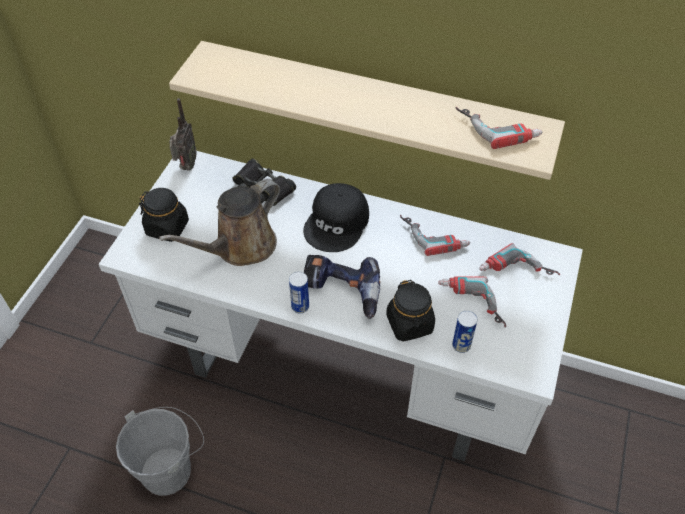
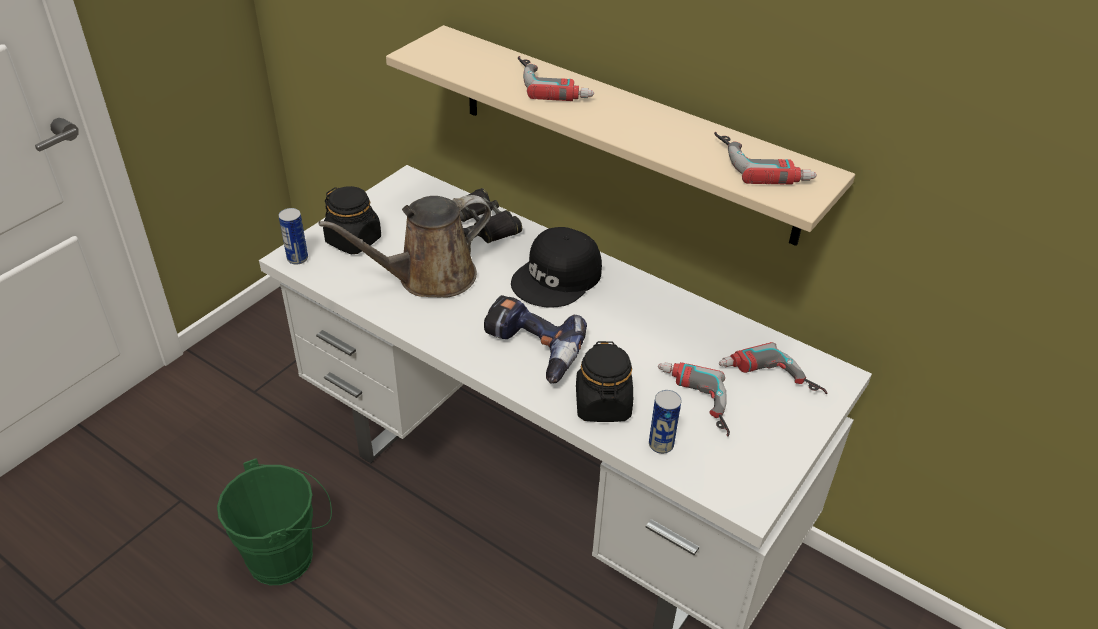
camera: 15 degrees right, 10 degrees down
(171, 468) = (288, 555): grey bucket -> green bucket
(186, 166) = (404, 185): radio -> none
(300, 306) = (473, 355): can -> can (297, 258)
(434, 234) = (676, 314): power drill -> power drill (554, 83)

